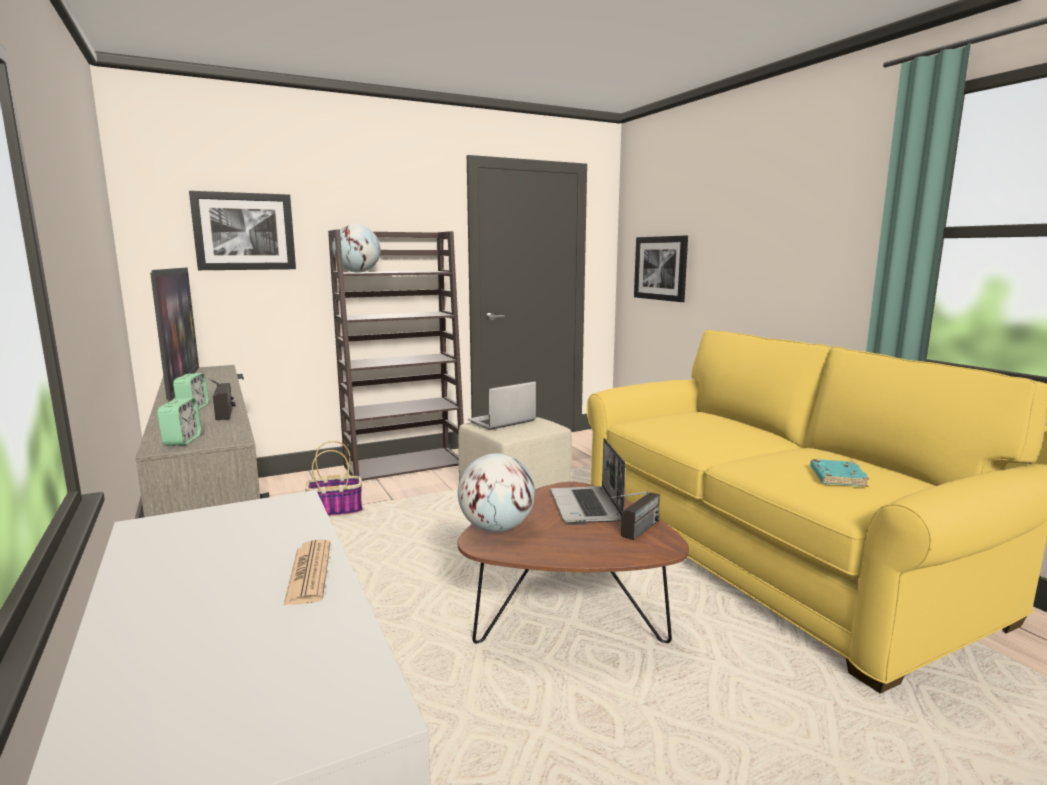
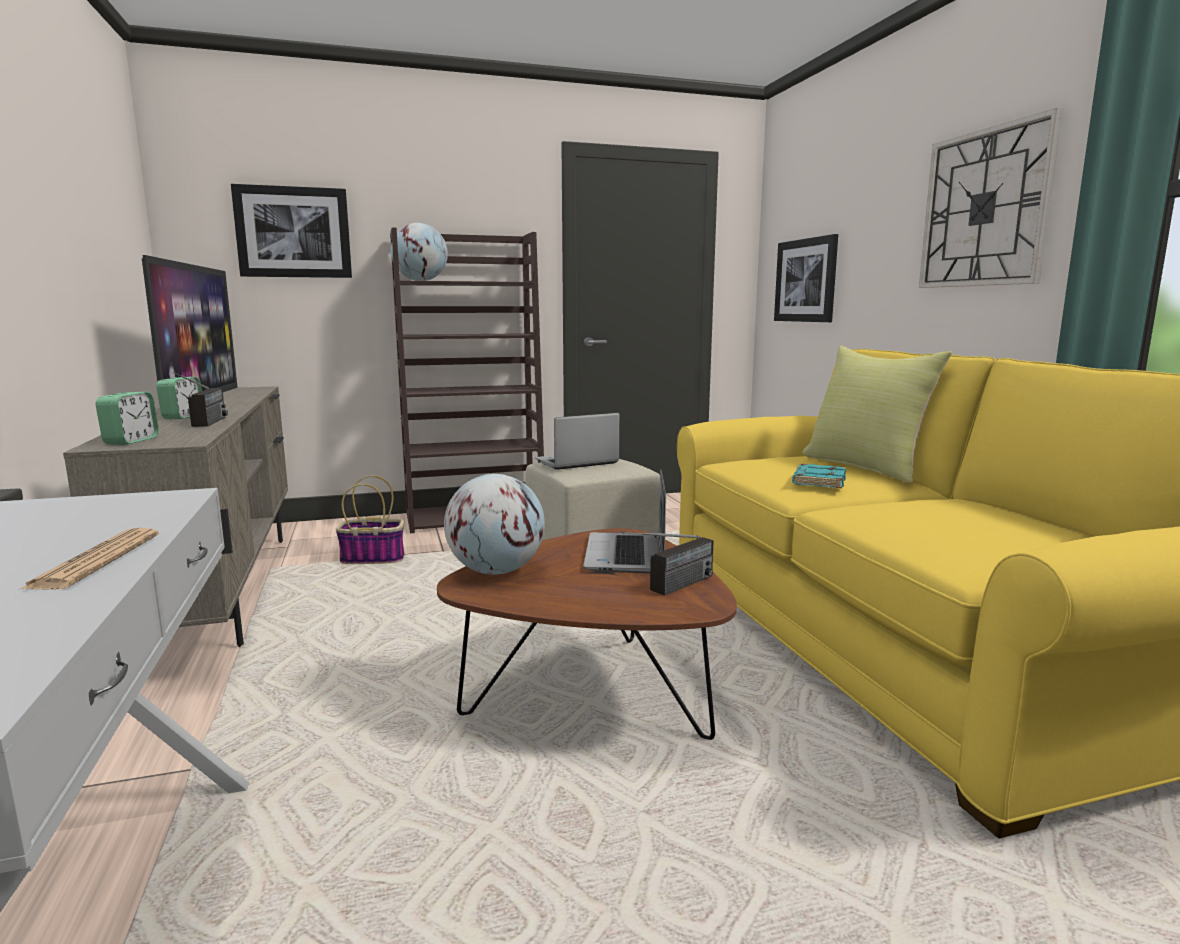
camera: 10 degrees right, 0 degrees up
(736, 422) = (866, 467): none -> yellow pillow
(806, 230) = (984, 208): none -> wall clock
(836, 477) = (971, 529): turquoise book -> turquoise book (818, 481)

